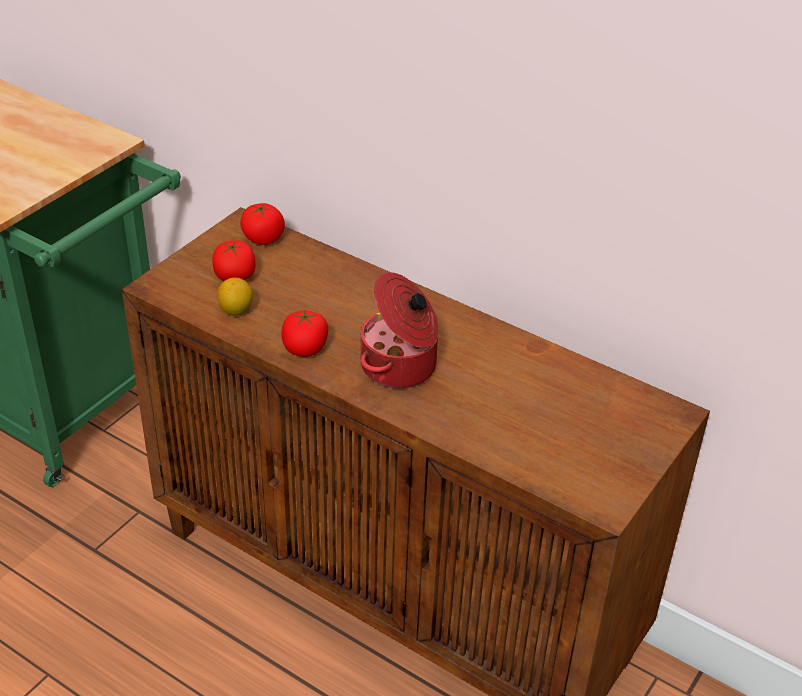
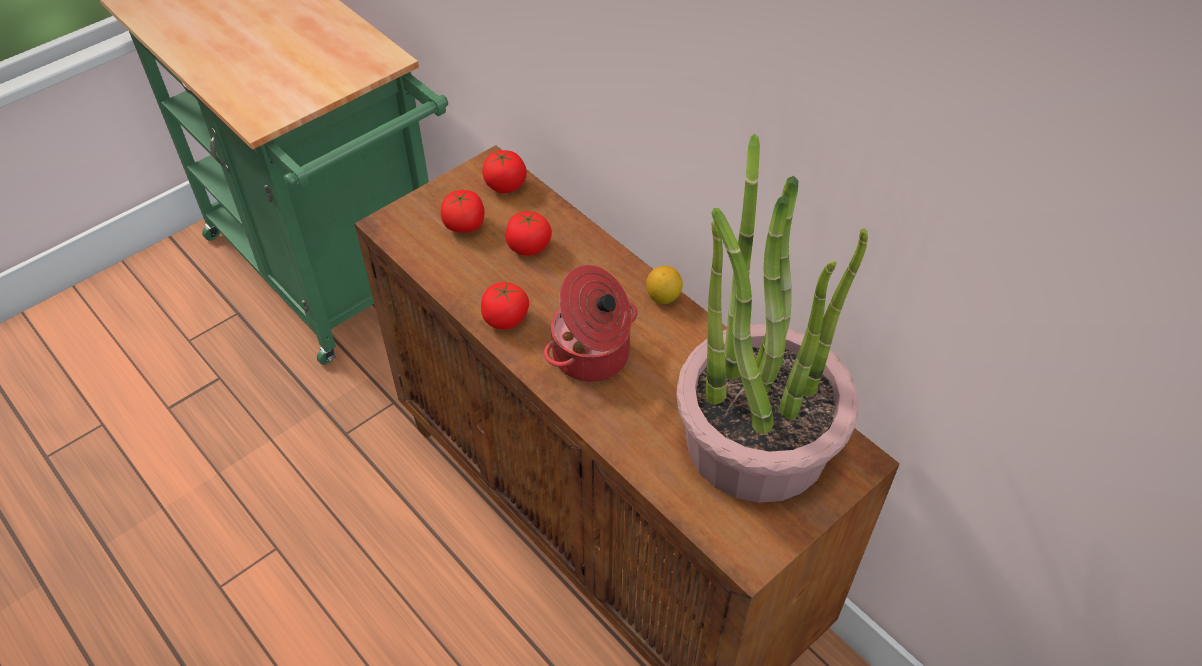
camera: 15 degrees right, 10 degrees up
(236, 311) = (453, 264): lemon -> lemon (663, 297)
(305, 286) = (529, 246): none -> tomato
(576, 411) = (756, 439): none -> potted plant

